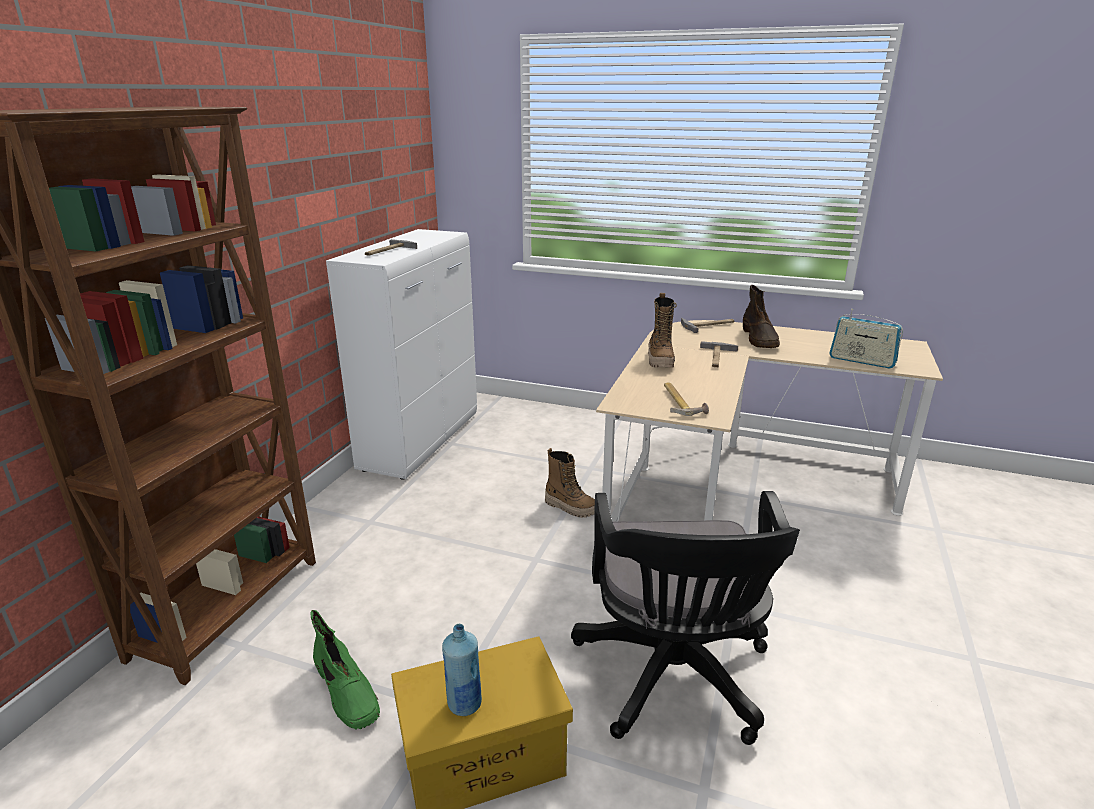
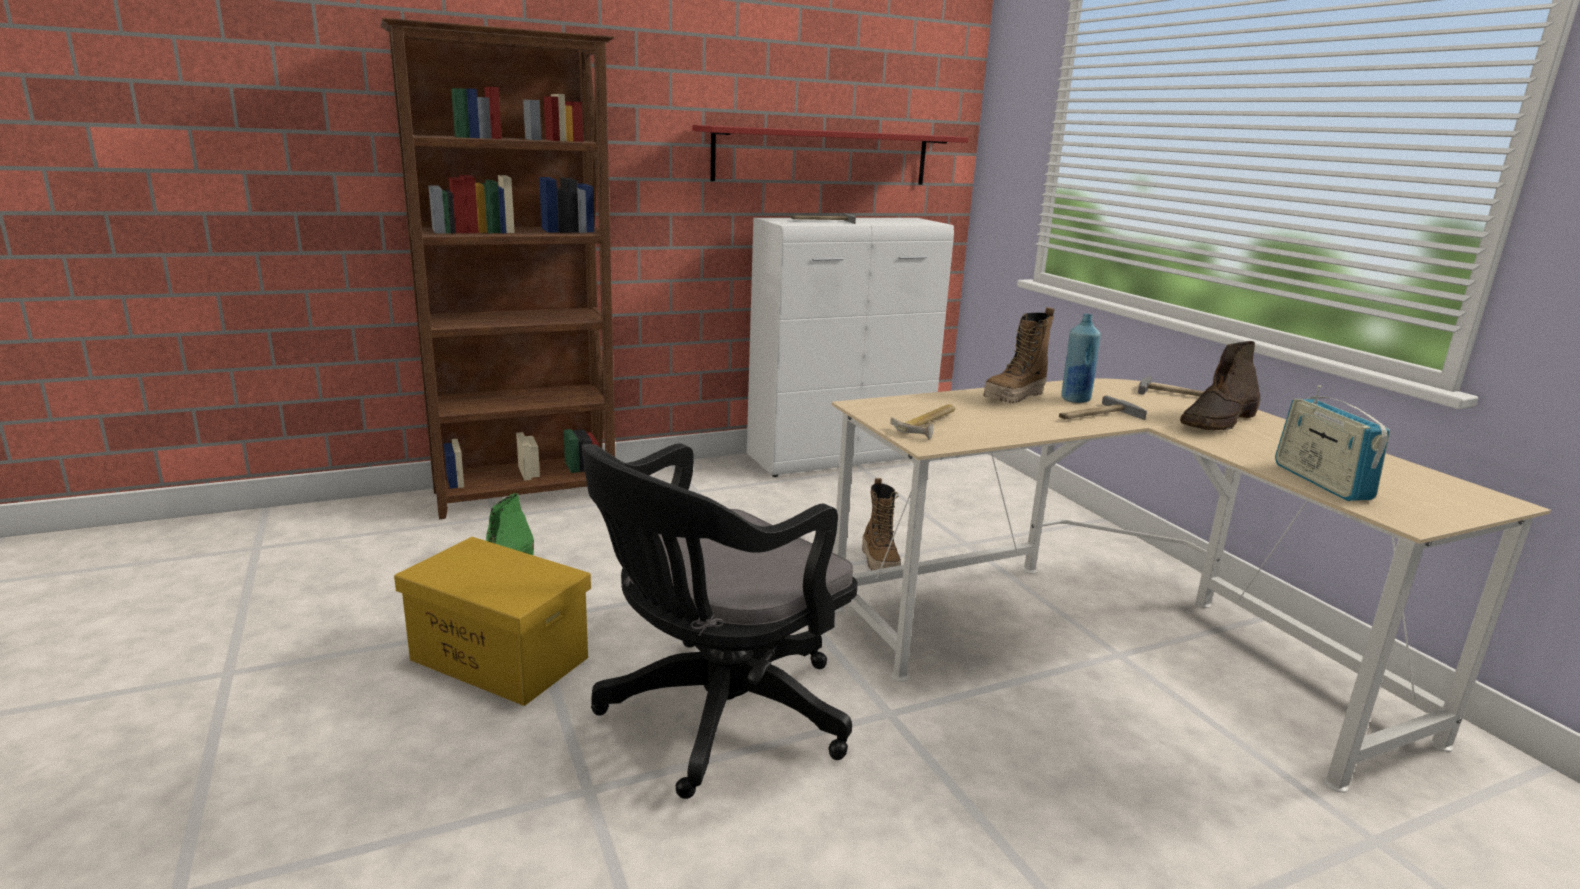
camera: 45 degrees right, 5 degrees down
(354, 191) = (822, 157): none -> red shelf
(464, 704) = (470, 573): blue bottle -> blue bottle (1075, 399)

